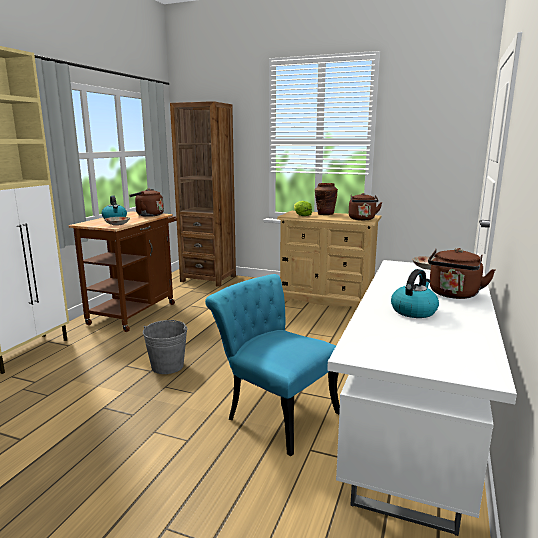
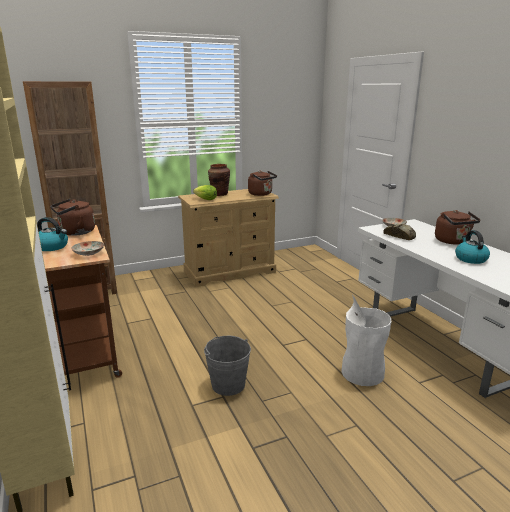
camera: 45 degrees left, 5 degrees up
(274, 412) = (362, 373): turquoise chair -> white trash can
(404, 275) = (400, 236): none -> bread

